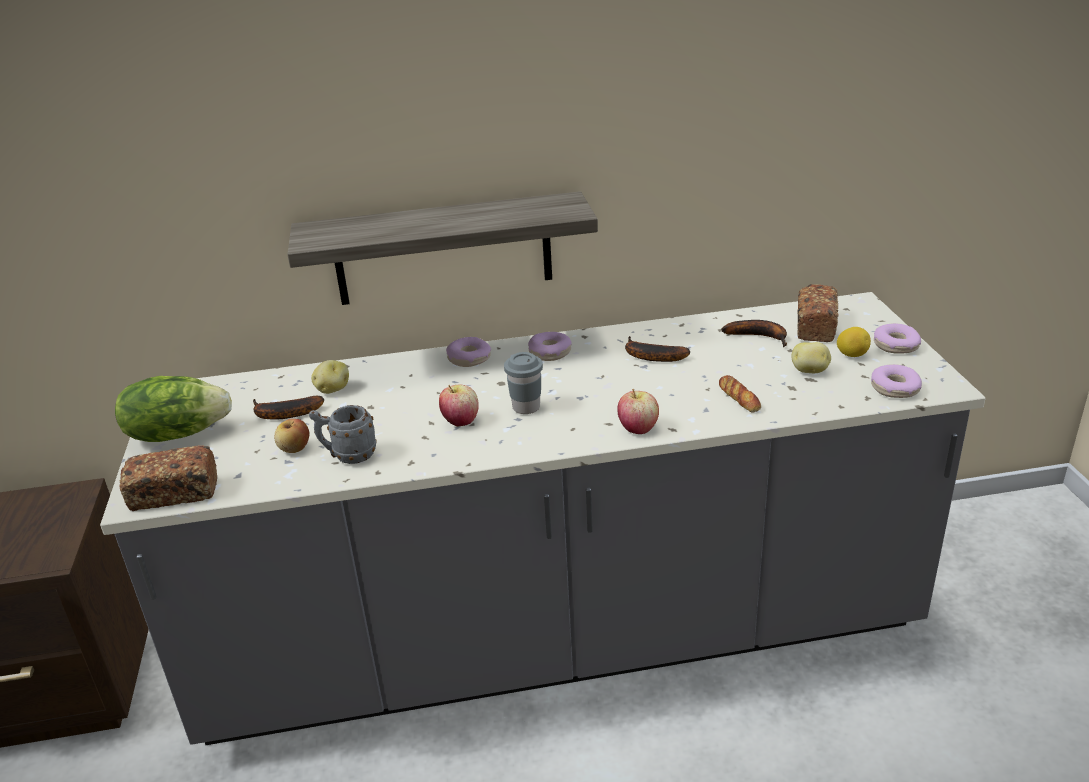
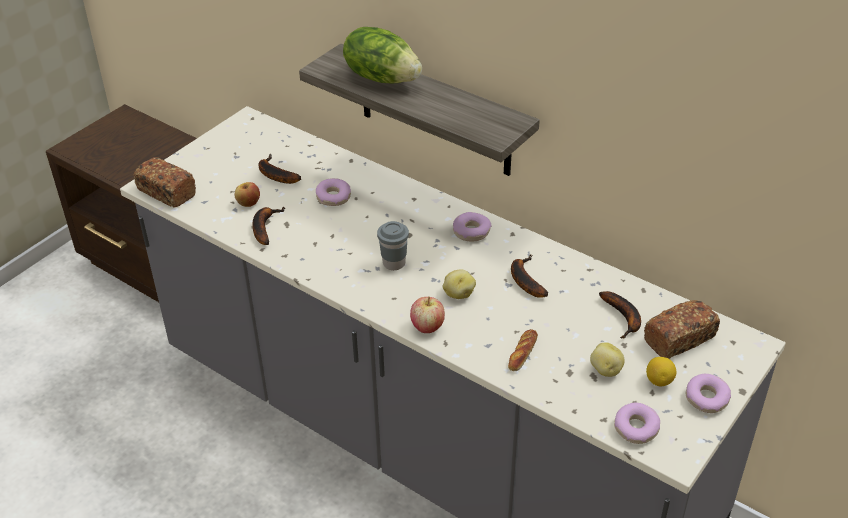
camera: 45 degrees right, 10 degrees up
(177, 433) = (215, 152): lettuce -> lettuce (382, 77)
(332, 389) = (320, 174): potato -> potato (458, 294)
(348, 455) = (264, 227): grey mug -> banana
(460, 421) = (347, 246): apple -> none
(469, 359) = (420, 203): donut -> donut (333, 197)

